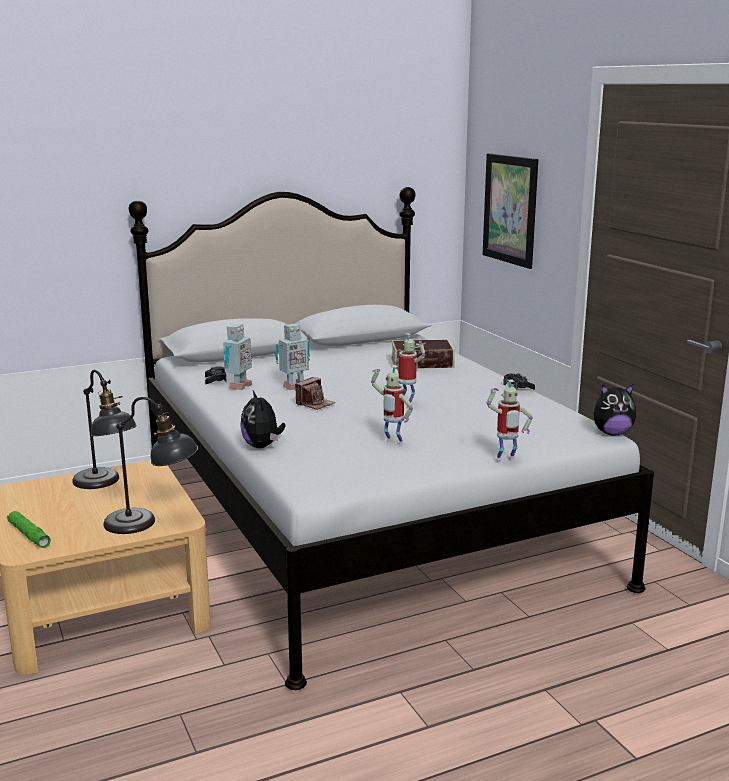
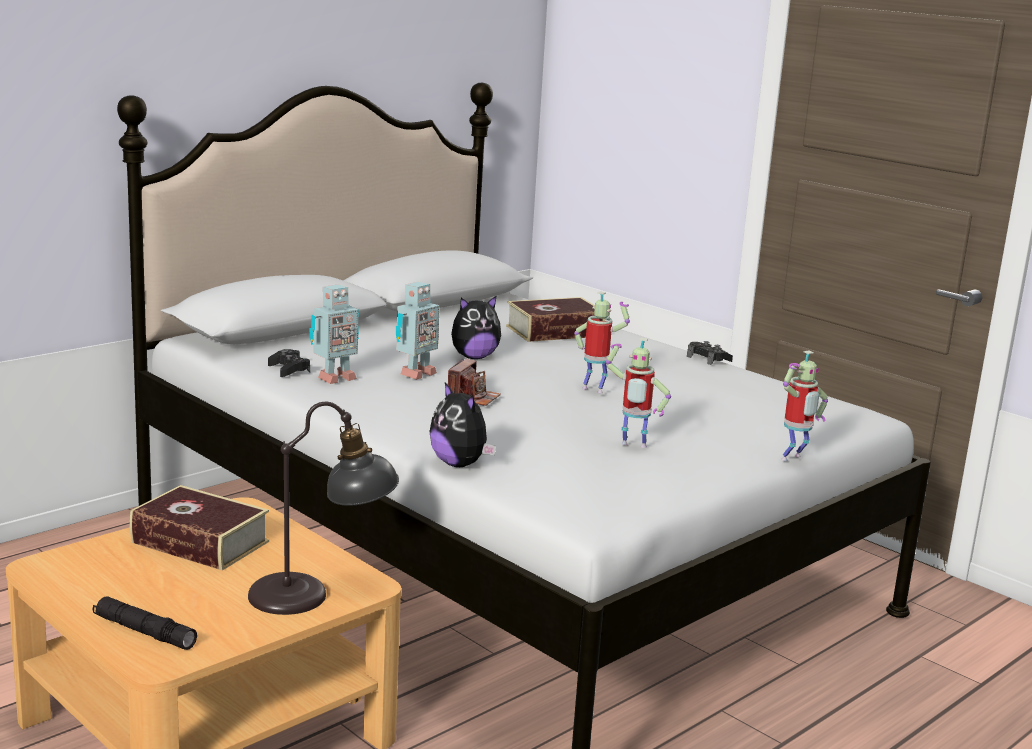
camera: 20 degrees left, 0 degrees up
(29, 535) = (144, 632): green flashlight -> black flashlight
(107, 485) = (200, 542): grey table lamp -> book
(238, 387) = (334, 378): toy robot -> toy robot turned 45 degrees clockwise
(510, 209) = (627, 117): picture -> none
(612, 433) = (876, 414): plush toy -> plush toy (473, 357)

